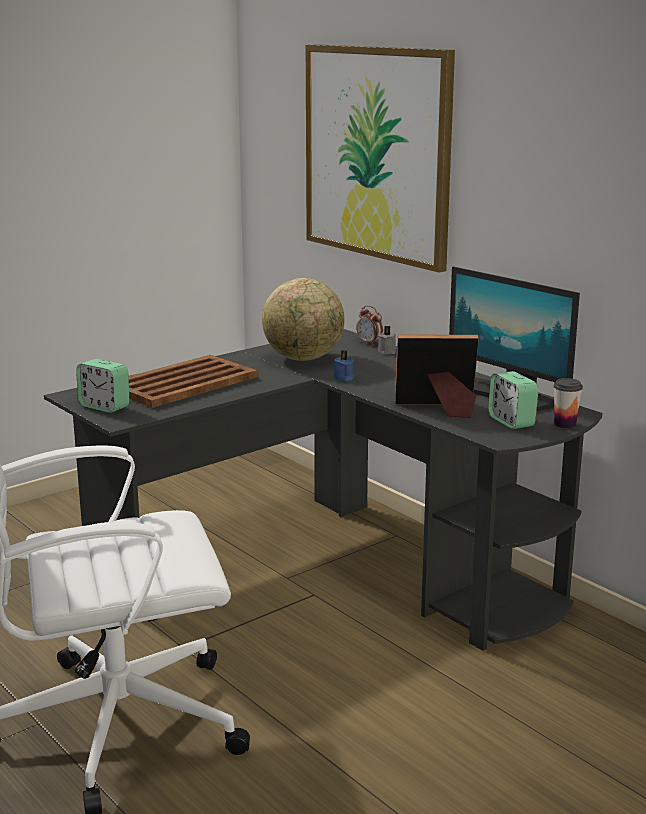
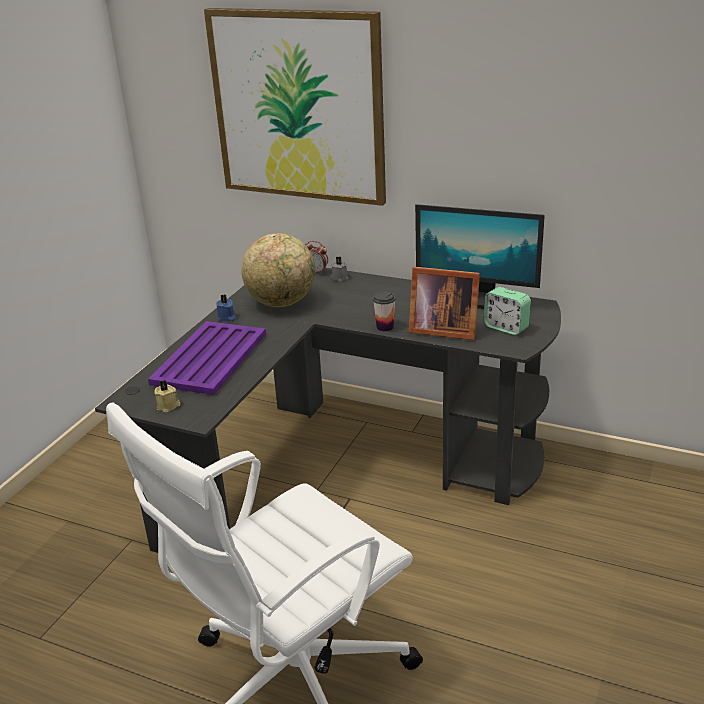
camera: 25 degrees left, 10 degrees up
(104, 407) = (168, 406): alarm clock -> beige candle
(184, 383) = (211, 358): brown tray -> purple tray
(343, 378) = (336, 316): blue candle -> blue candle (226, 318)
(438, 409) = (441, 329): picture frame -> picture frame turned 135 degrees counterclockwise
(565, 424) = (544, 319): cup -> cup (385, 327)

